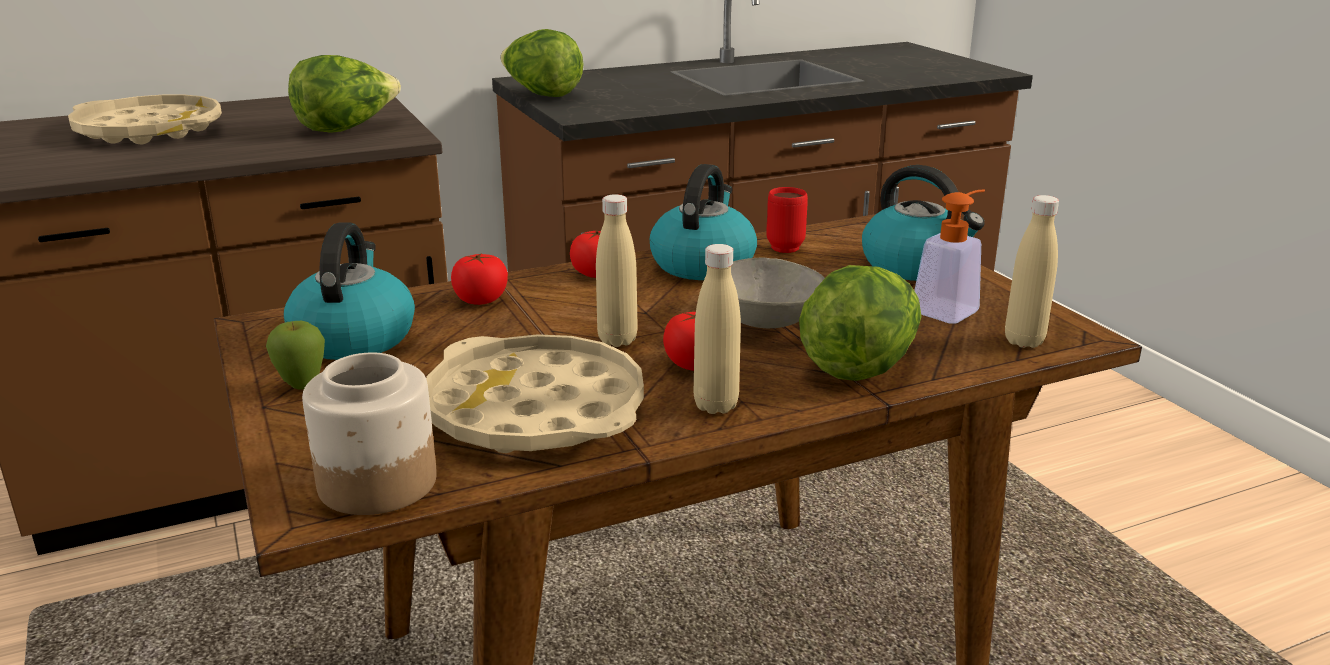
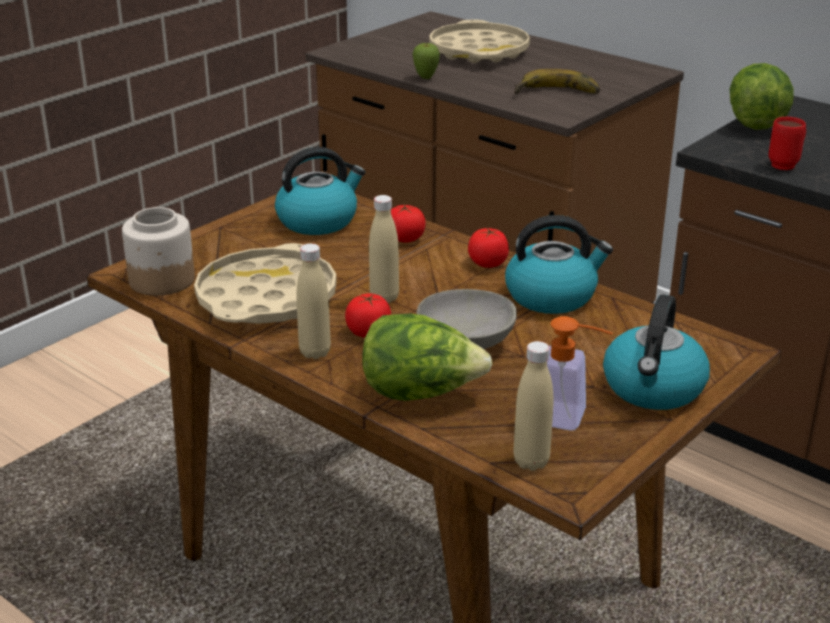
camera: 65 degrees right, 5 degrees up
(302, 387) = (248, 228): apple -> apple (425, 78)
(346, 129) = (557, 94): lettuce -> banana
(782, 246) = (631, 319): red mug -> red mug (787, 164)

